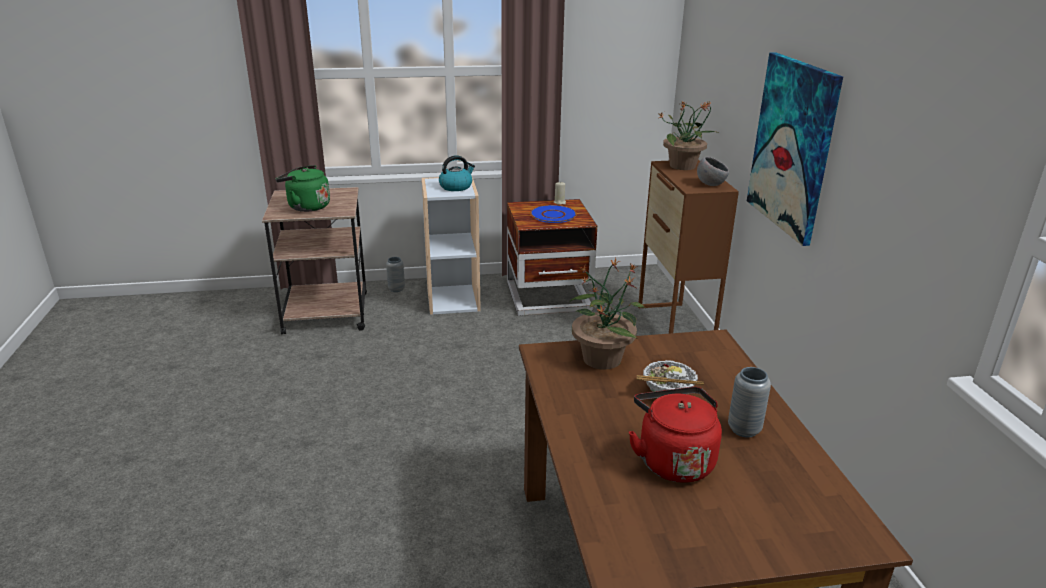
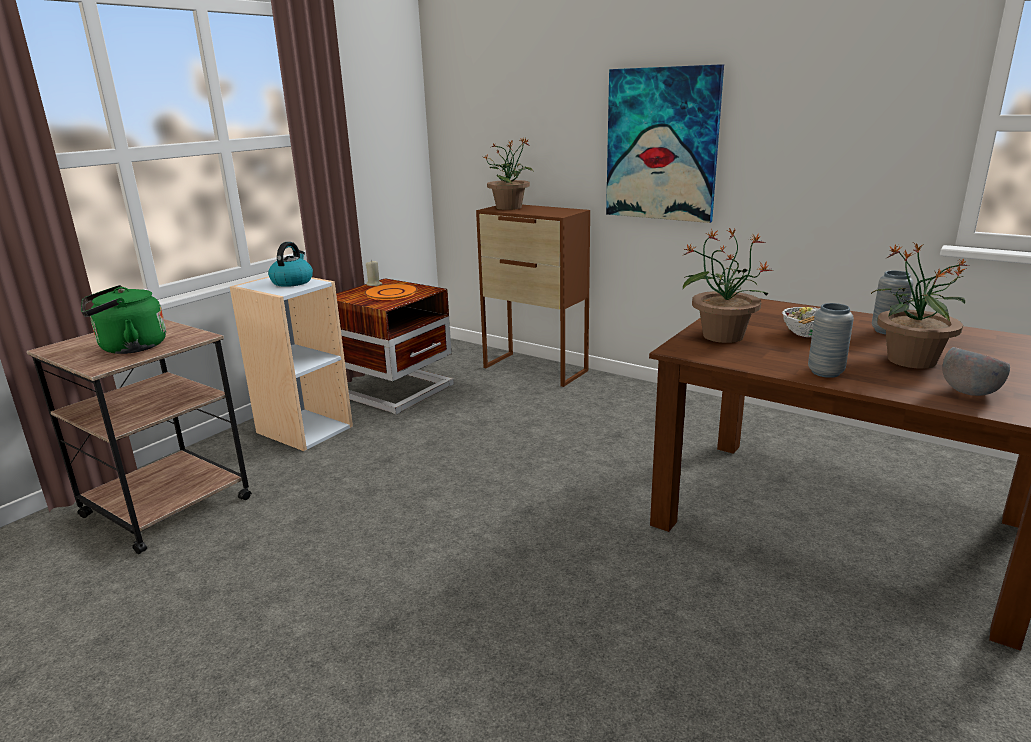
camera: 45 degrees left, 5 degrees down
(396, 289) = (219, 448): grey vase -> grey vase (825, 372)
(553, 215) = (391, 293): blue plate -> orange plate
(673, 460) = (910, 360): red kettle -> potted plant
(710, 184) = (562, 211): grey bowl -> grey bowl (968, 393)

